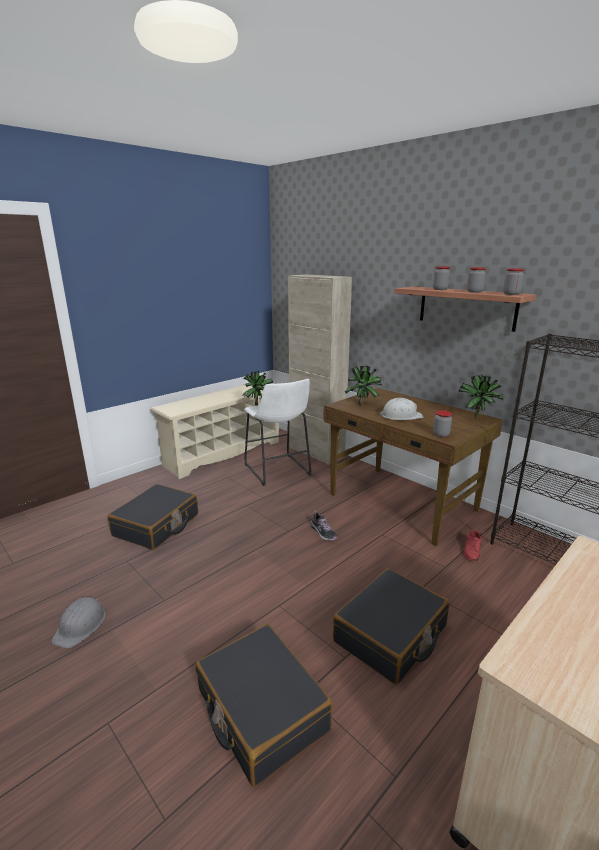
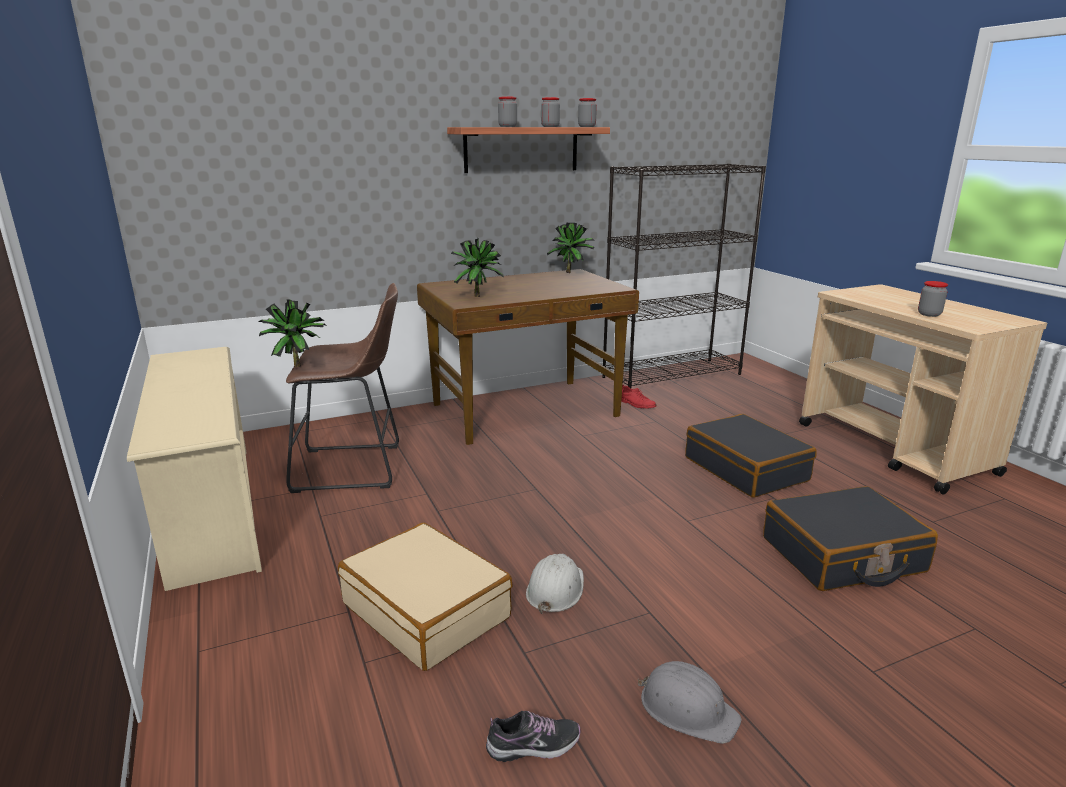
camera: 70 degrees left, 0 degrees up
(157, 525) = (427, 610): black suitcase -> beige suitcase
(278, 471) = (355, 468): white stool -> brown stool
(316, 452) = (330, 429): beige cabinet -> none
(323, 532) = (556, 467): shoe -> shoe (534, 745)
(401, 416) = (537, 290): white hard hat -> white hard hat (555, 589)
(441, 434) = (606, 288): jar -> jar (929, 314)

